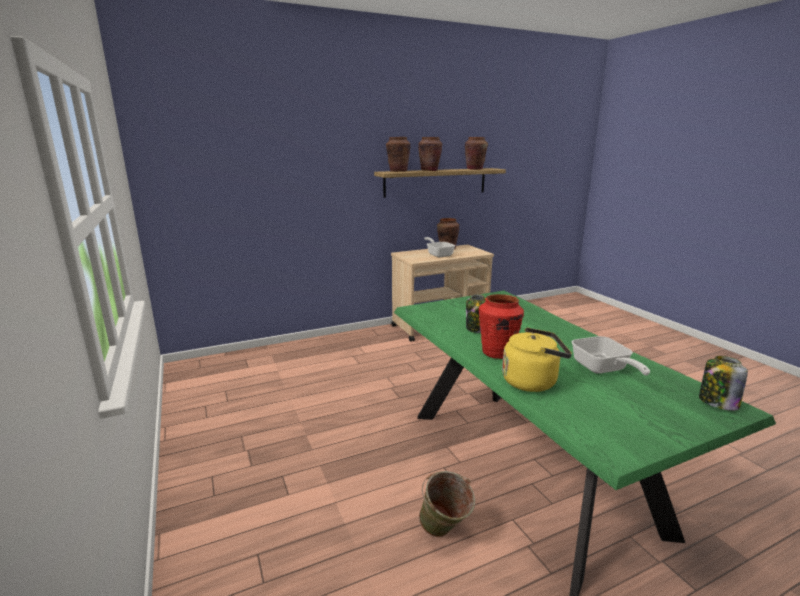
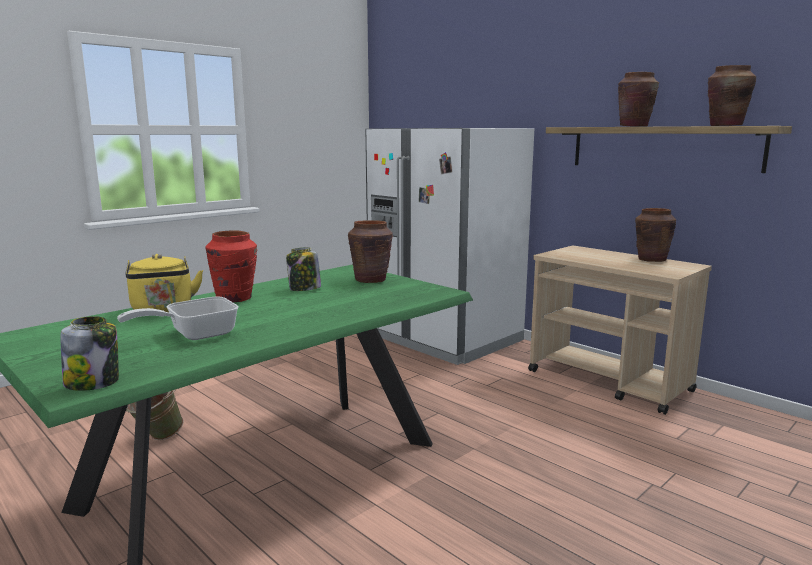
camera: 70 degrees right, 5 degrees down
(325, 354) = (445, 338): none -> white fridge
(398, 171) = (584, 126): brown vase -> brown vase (370, 280)
(438, 254) = (606, 259): frying pan -> none

